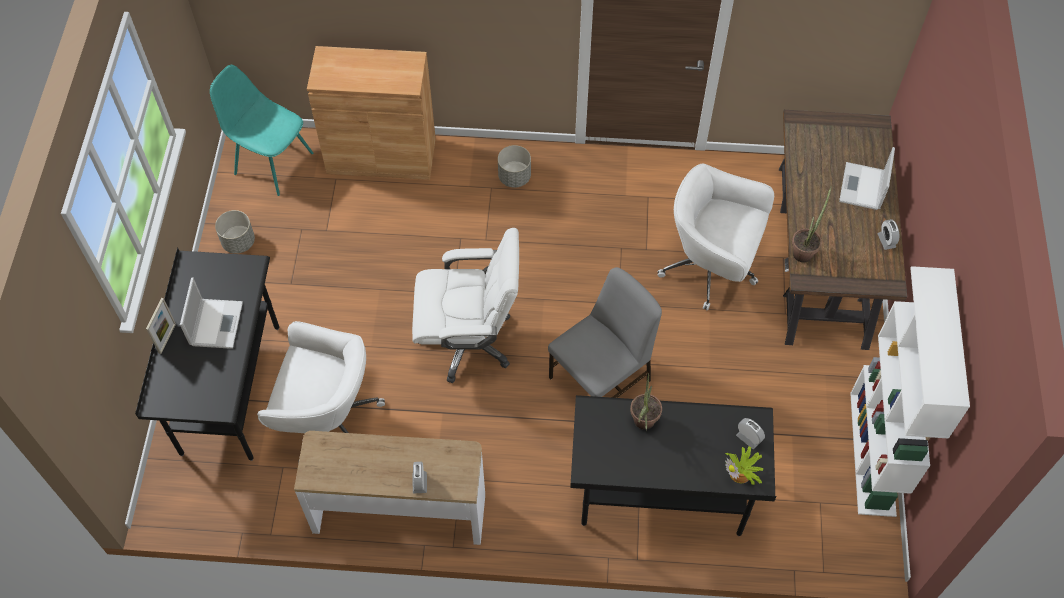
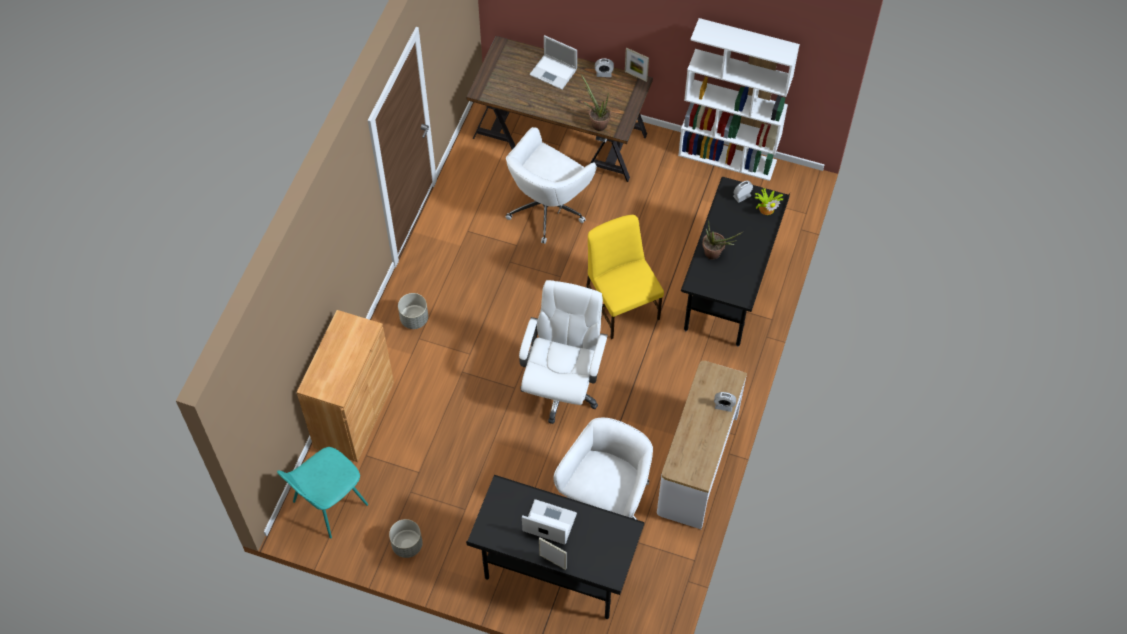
camera: 75 degrees left, 0 degrees up
(601, 378) = (622, 304): grey chair -> yellow chair
(900, 277) = (636, 76): none -> picture frame

